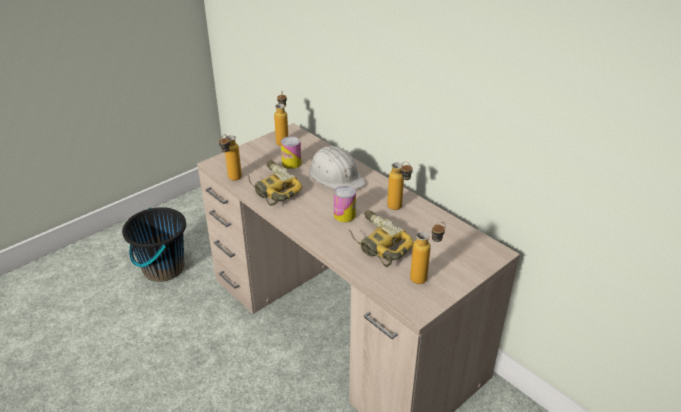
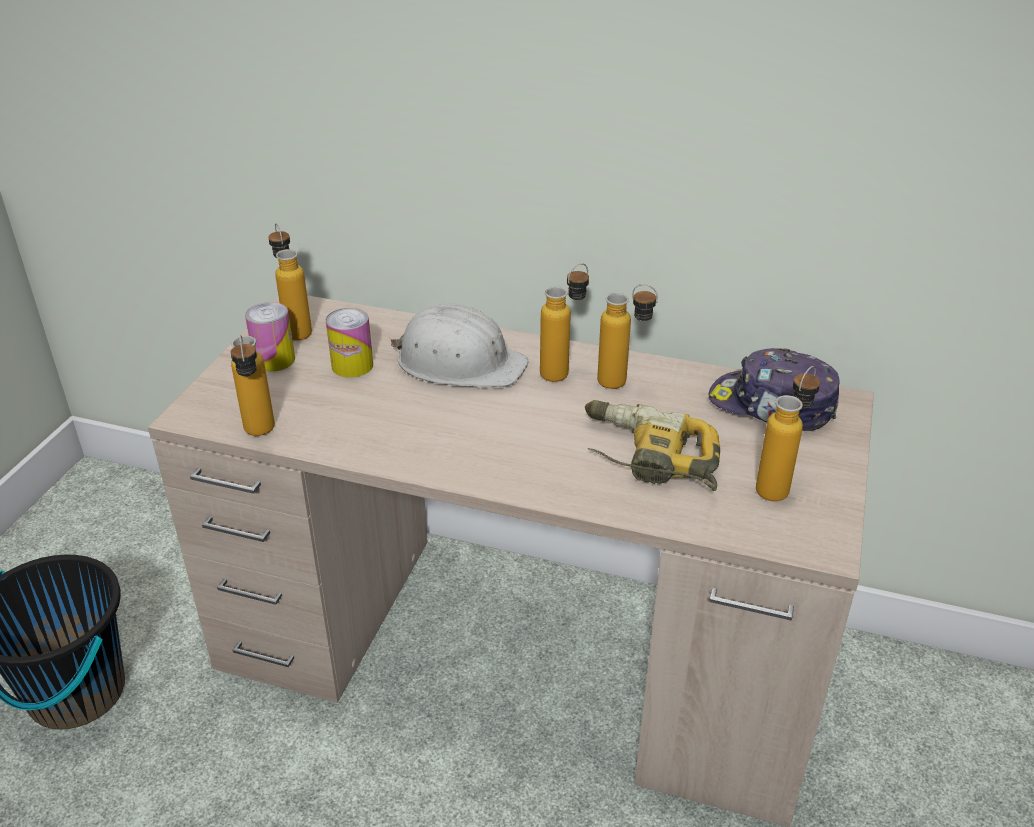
camera: 30 degrees left, 0 degrees up
(272, 188) = (357, 425): power drill -> none
(344, 215) = (542, 427): can -> can (274, 359)
(377, 194) = (563, 370): none -> bottle
(459, 242) = (772, 406): none -> cap

